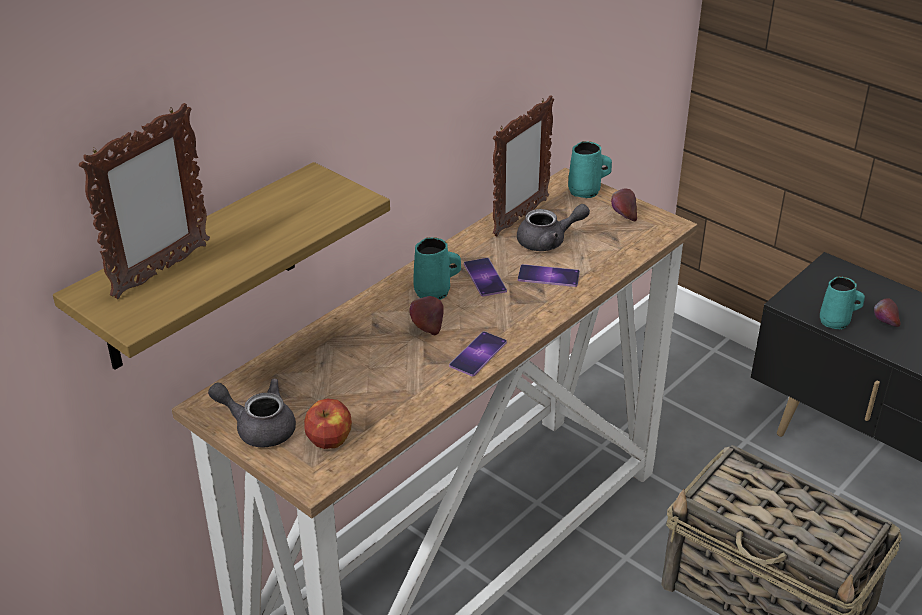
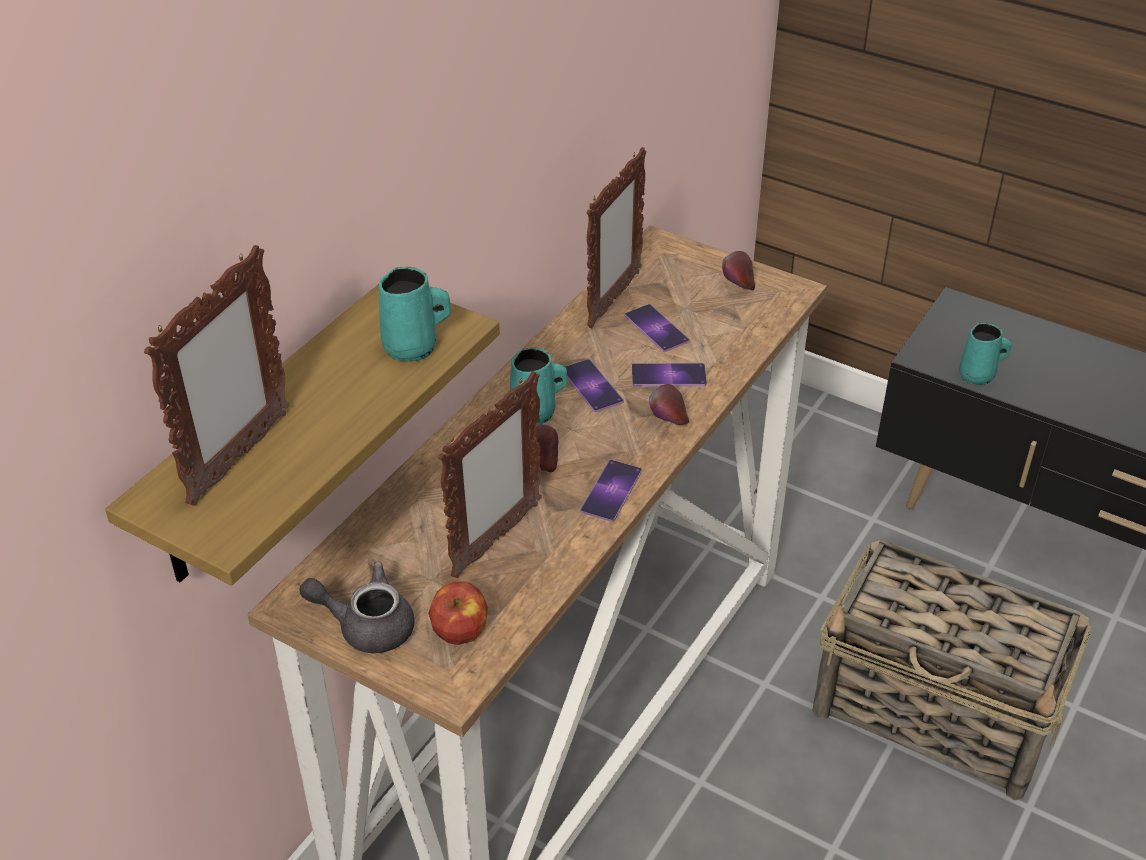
camera: 10 degrees left, 5 degrees up
(376, 379) = (495, 540): none -> picture frame
(548, 241) = (656, 328): grey teapot -> phone
(586, 191) = (684, 256): turquoise mug -> turquoise mug (413, 348)
(885, 324) = (1034, 372): apple -> apple (668, 422)

